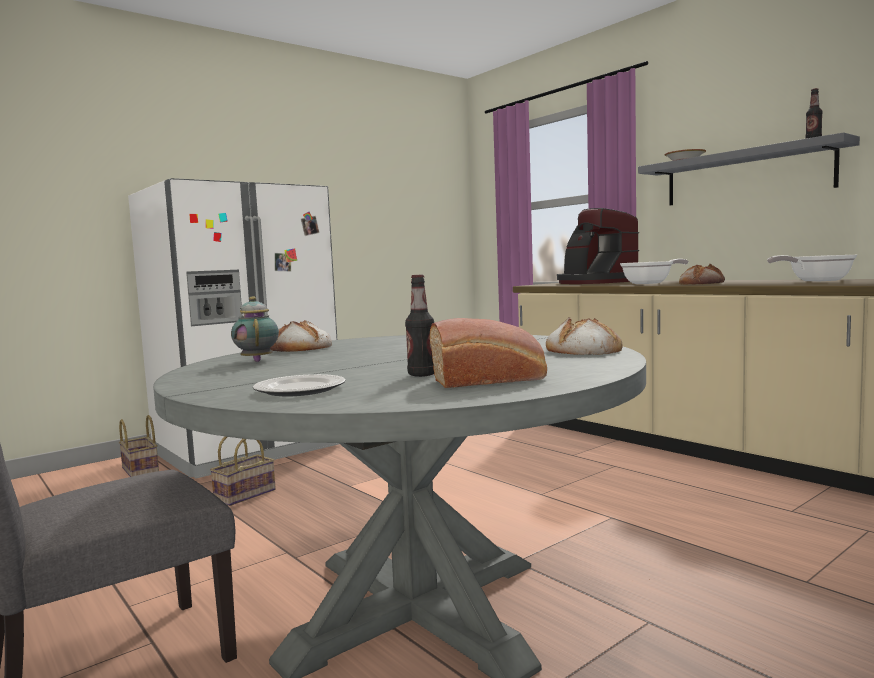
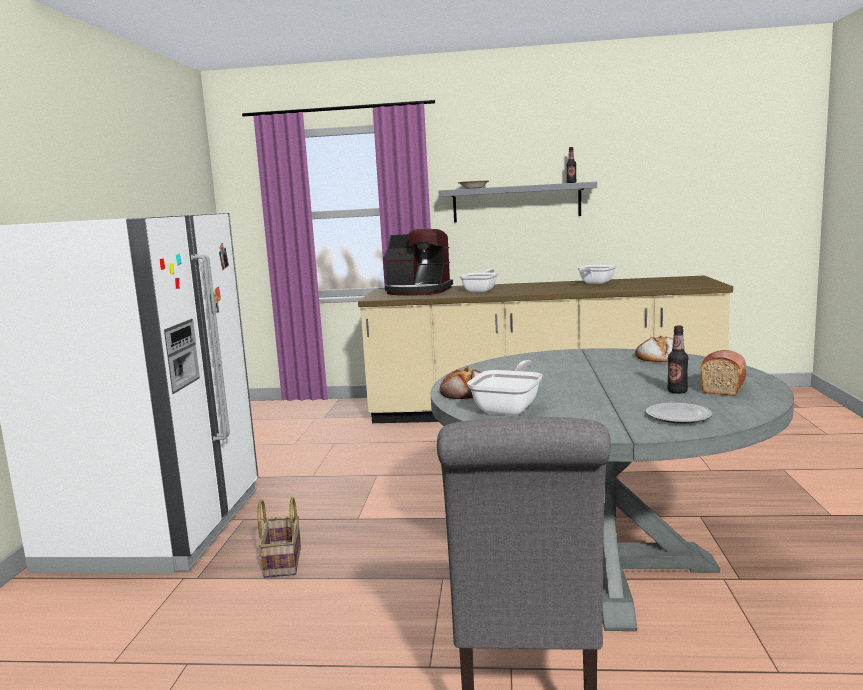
camera: 45 degrees left, 5 degrees up
(141, 471) = (80, 593): basket -> none
(257, 360) = (510, 408): teapot -> frying pan
(702, 283) = (528, 289): bread -> none

